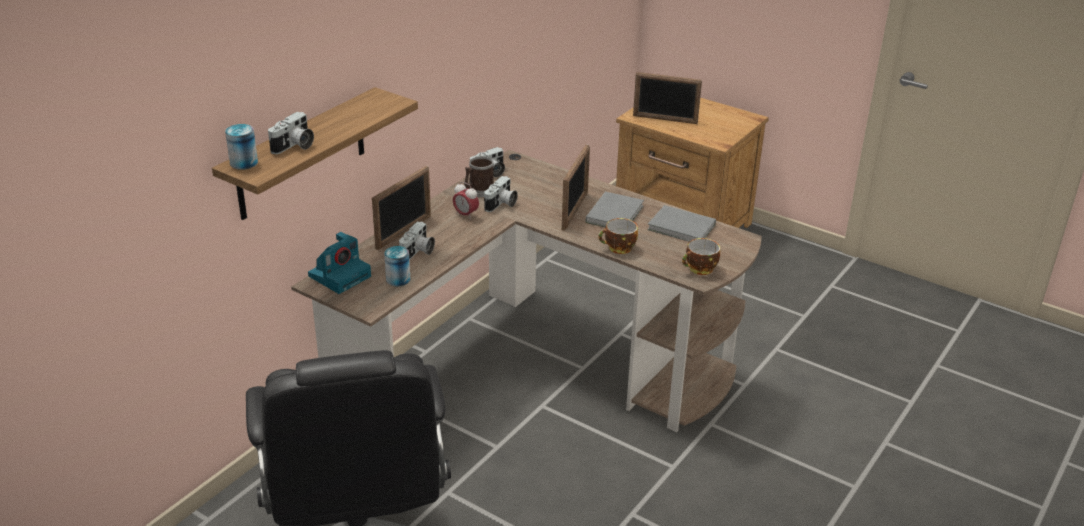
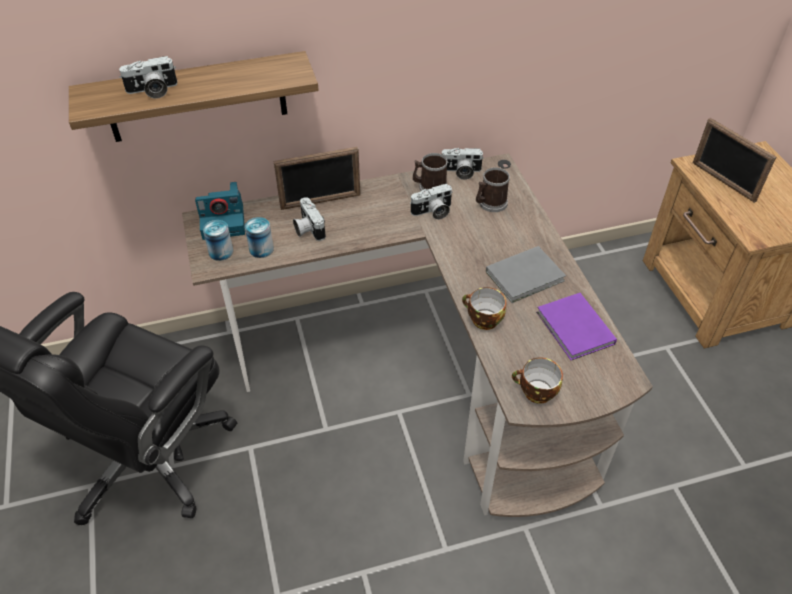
camera: 40 degrees right, 15 degrees up
(244, 163) = (94, 91): can -> can (221, 252)
(418, 252) = (308, 229): camera -> camera turned 90 degrees clockwise
(465, 215) = (389, 208): alarm clock -> none
(536, 183) = (490, 204): none -> mug
(575, 211) = (490, 253): picture frame -> none
(682, 228) = (575, 330): grey book -> purple book

